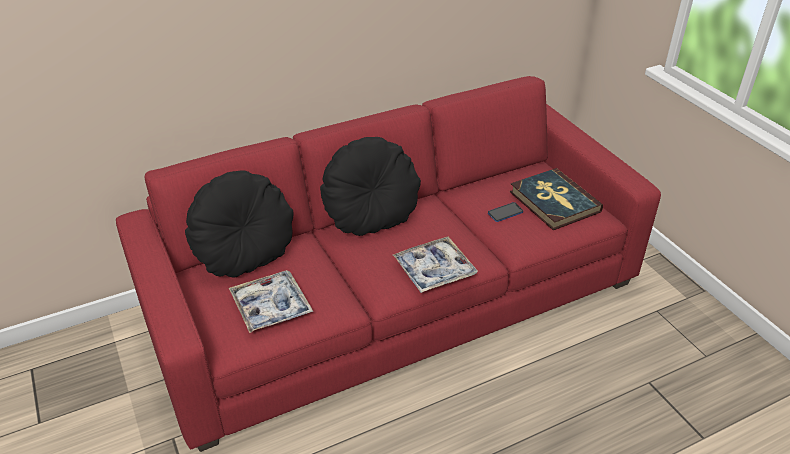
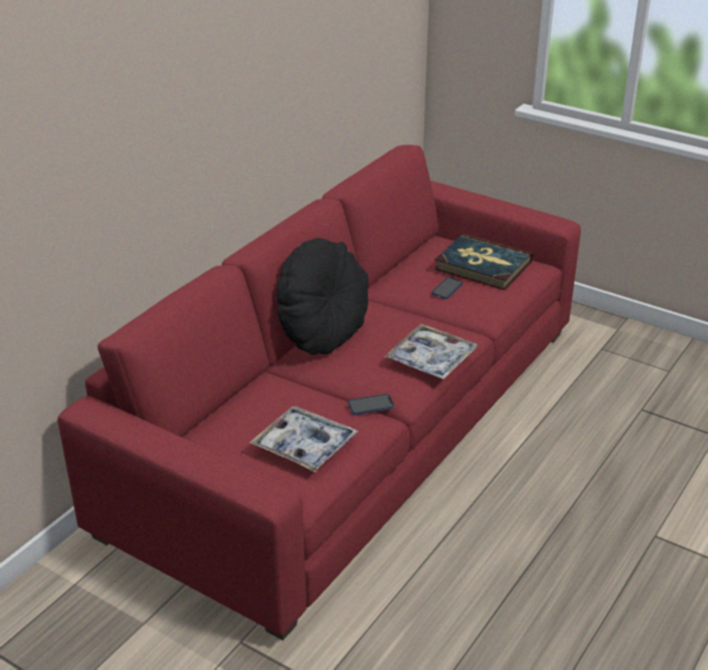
camera: 30 degrees left, 5 degrees down
(246, 260) = (228, 416): black pillow -> none
(350, 292) = (370, 405): none -> phone

